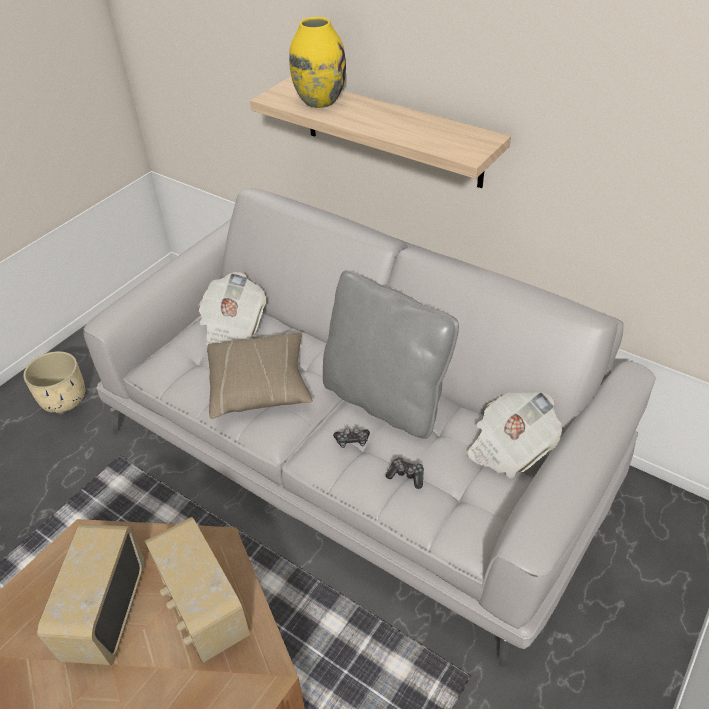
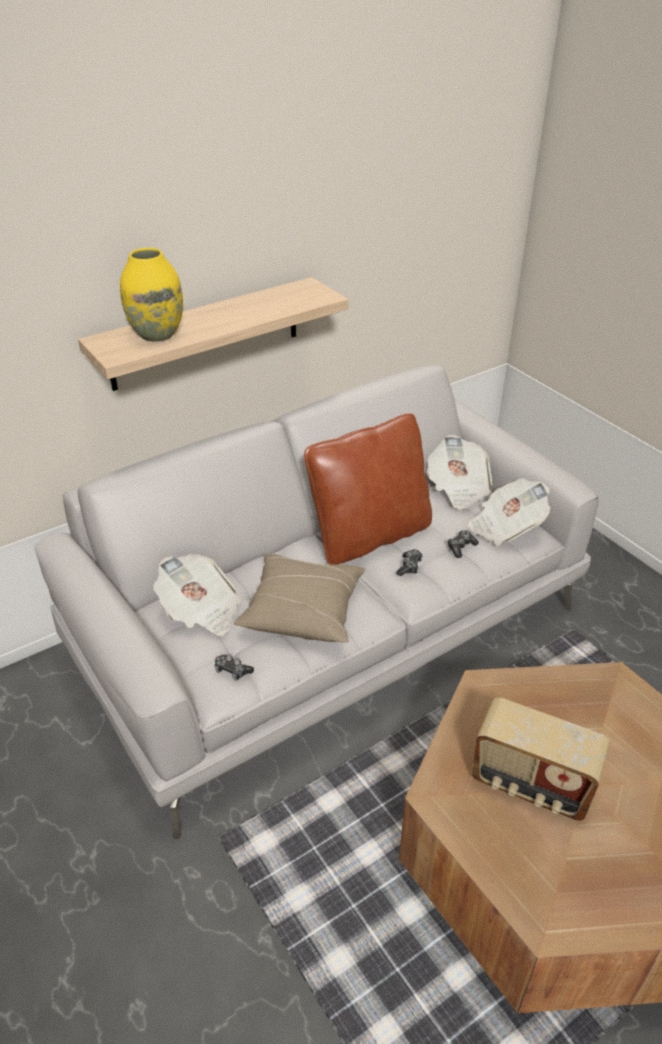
camera: 70 degrees left, 5 degrees down
(64, 399) = (71, 893): beige planter -> none
(174, 367) = (232, 671): none -> game controller
(203, 609) = (546, 709): radio -> none
(385, 399) = (369, 536): grey pillow -> brown pillow
(465, 508) = (506, 527): none -> newspaper

